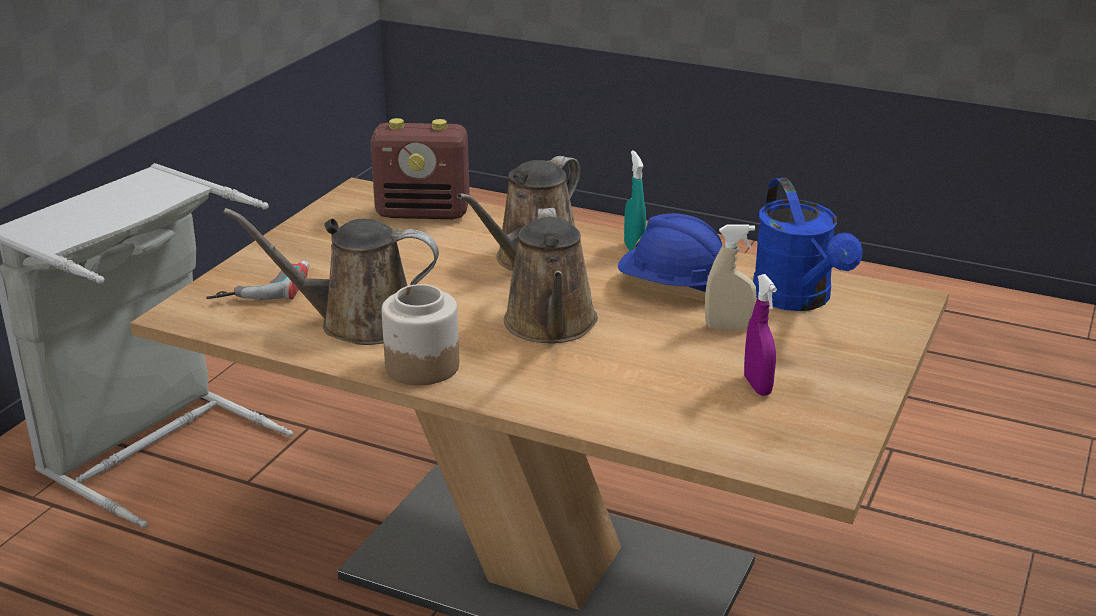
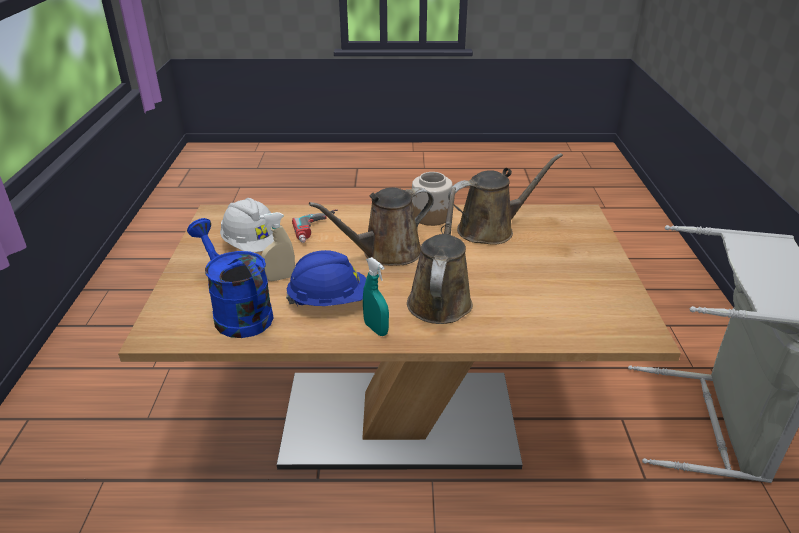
camera: 155 degrees right, 5 degrees up
(261, 287) = (571, 236): power drill -> power drill (319, 230)
(424, 213) = (566, 324): radio -> none
(551, 326) = (386, 253): brown watering can -> brown watering can turned 90 degrees counterclockwise
(757, 386) = (253, 245): purple spray bottle -> white hard hat

